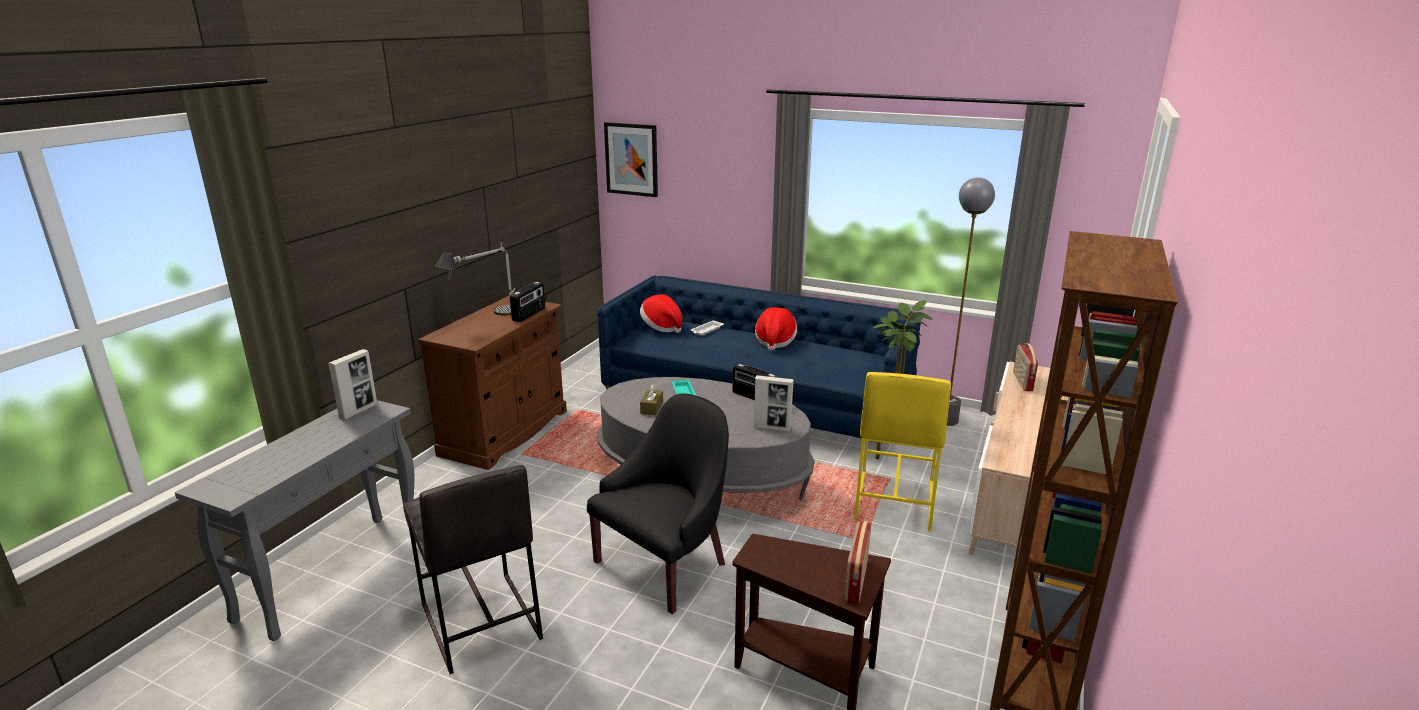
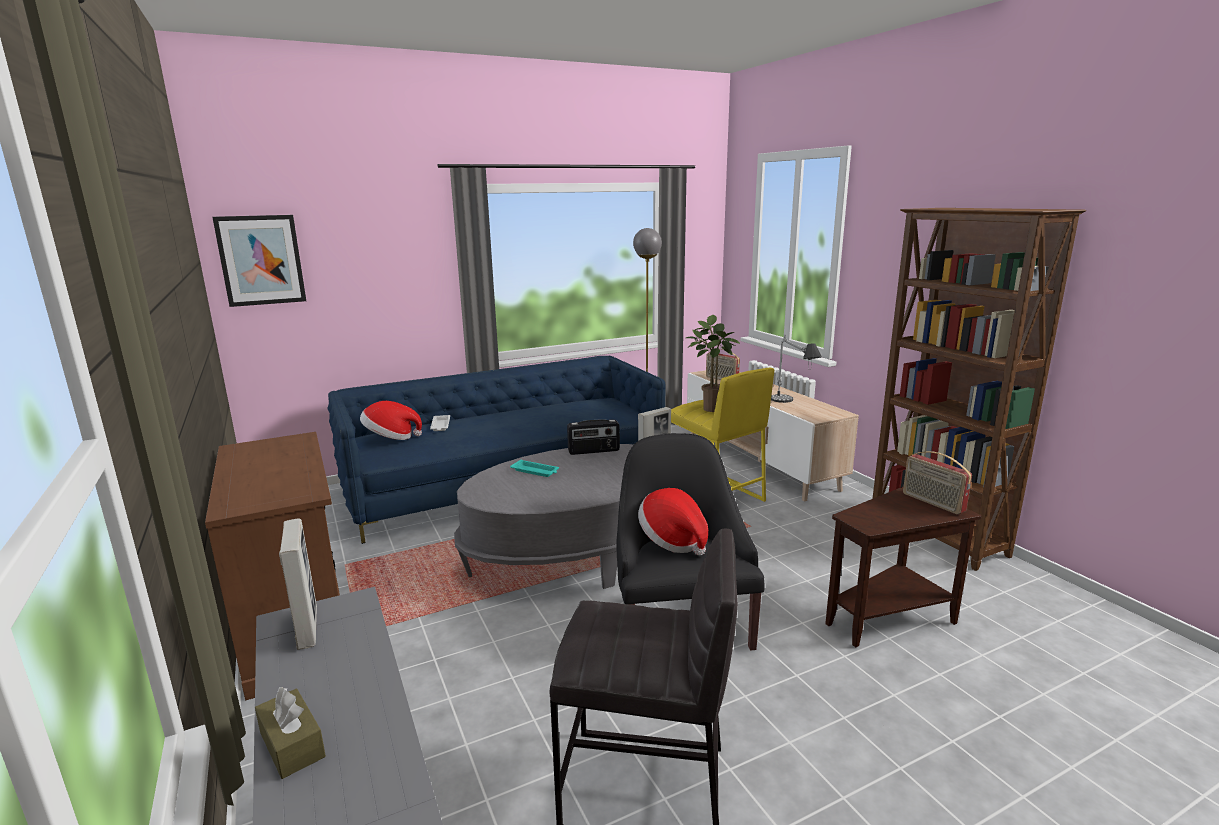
camera: 50 degrees left, 5 degrees down
(484, 317) = (247, 471): table lamp -> table lamp (791, 406)
(529, 314) = (302, 450): radio -> none
(651, 408) = (536, 491): brown tissue box -> brown tissue box (292, 744)
(775, 341) = (517, 413): hat -> hat (673, 540)

